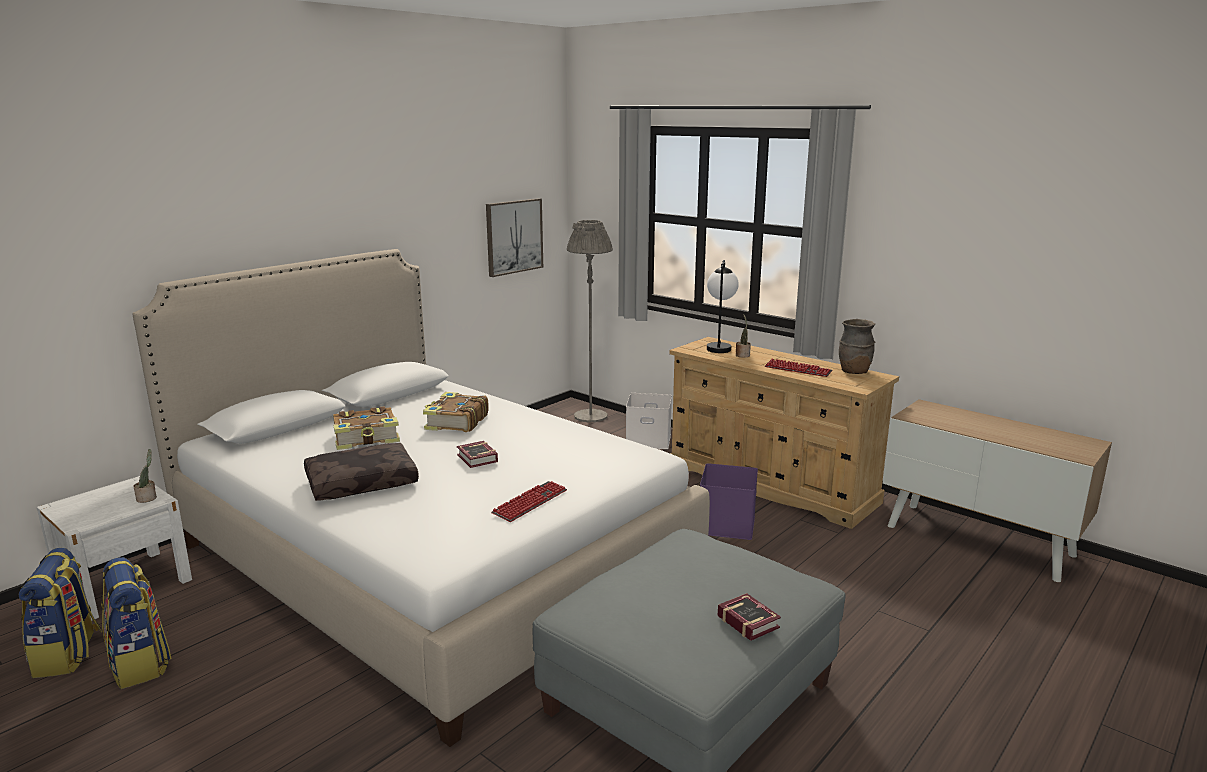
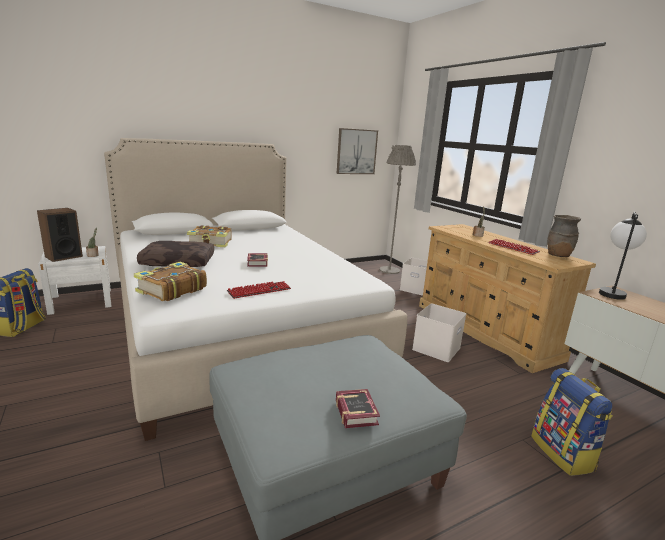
camera: 20 degrees right, 0 degrees up
(95, 512) = (63, 256): none -> speaker
(140, 664) = (46, 341): backpack -> backpack (563, 453)
(456, 422) = (268, 244): book -> book (171, 290)
(719, 347) = (465, 229): table lamp -> table lamp (611, 292)
(728, 525) = (437, 349): purple storage box -> white storage box

